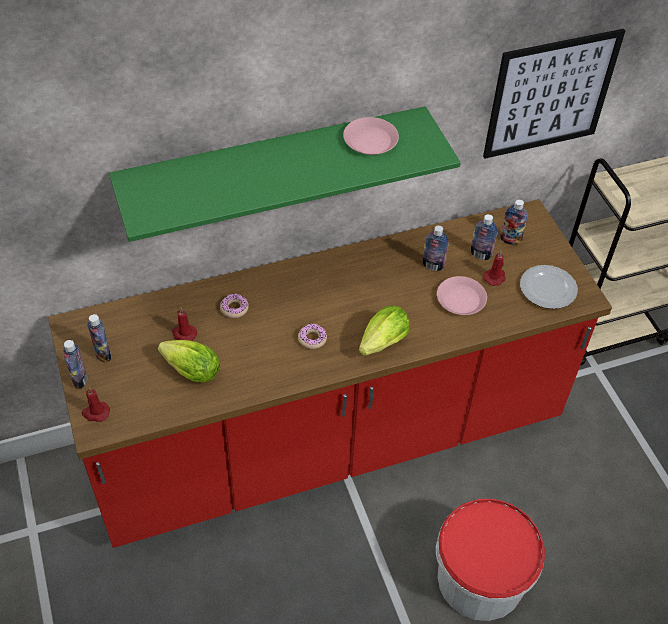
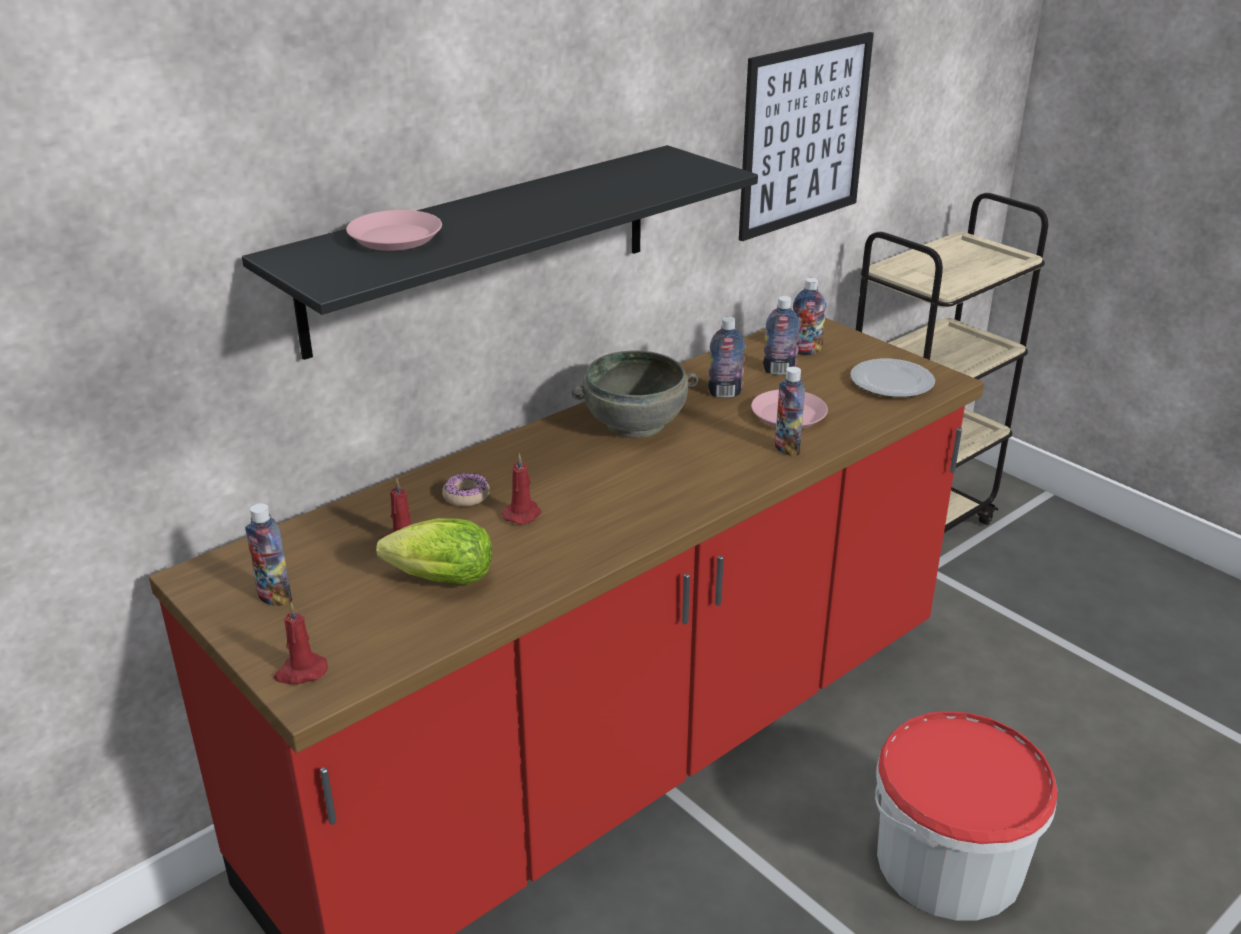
camera: 20 degrees left, 20 degrees down
(79, 380) = (248, 638): bottle -> bottle (787, 448)
(274, 165) = (482, 247): green shelf -> black shelf
(312, 339) = (609, 500): donut -> none
(362, 276) = (635, 423): none -> grey bowl
(370, 141) = (621, 176): pink plate -> pink plate (395, 238)
(381, 345) = (715, 483): lettuce -> none
(495, 277) = (815, 387): red candle -> red candle (523, 514)

